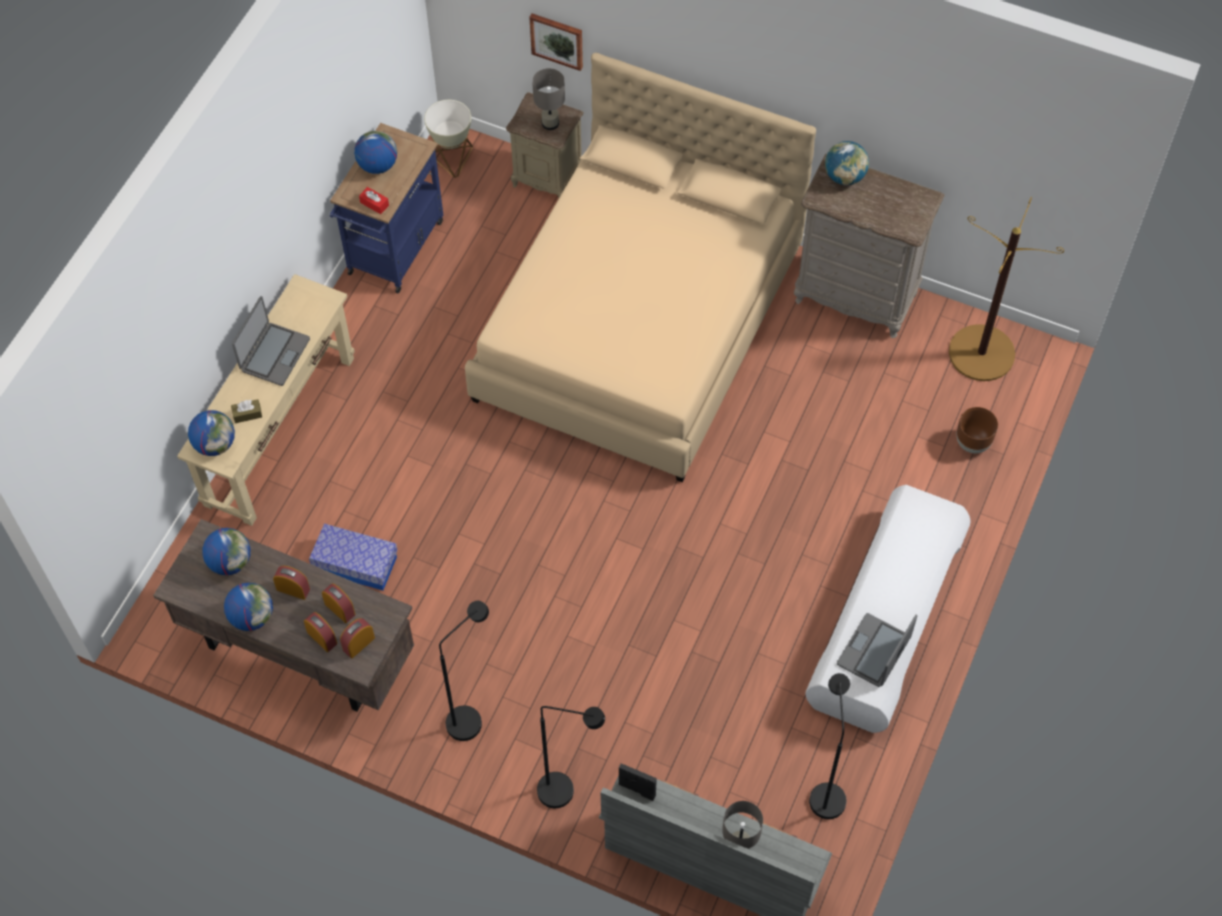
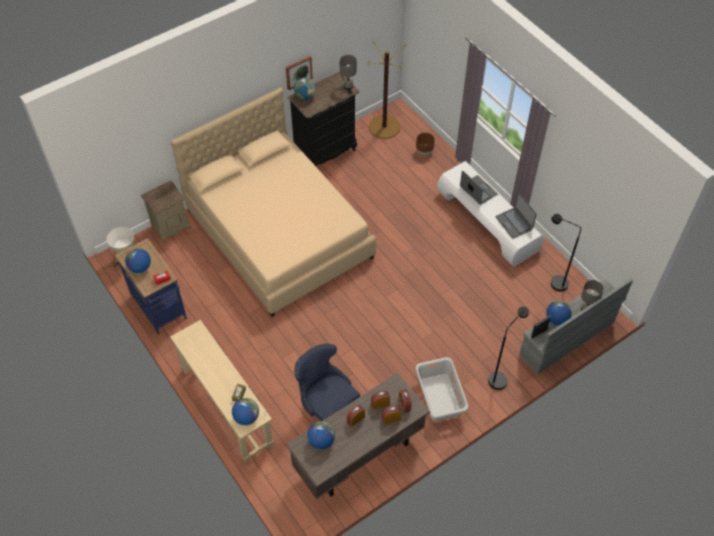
camera: 60 degrees left, 5 degrees down
(252, 617) = (359, 444): globe -> globe (556, 319)
(274, 354) = (212, 367): laptop -> laptop (478, 191)
(356, 564) = (327, 408): storage box -> blue chair
(470, 716) = (439, 397): black floor lamp -> grey laundry basket
(550, 123) = (166, 195): grey table lamp -> grey table lamp (348, 86)
(557, 40) = (148, 152): picture -> picture (298, 72)
(855, 299) = (326, 153): beige dresser -> black dresser

